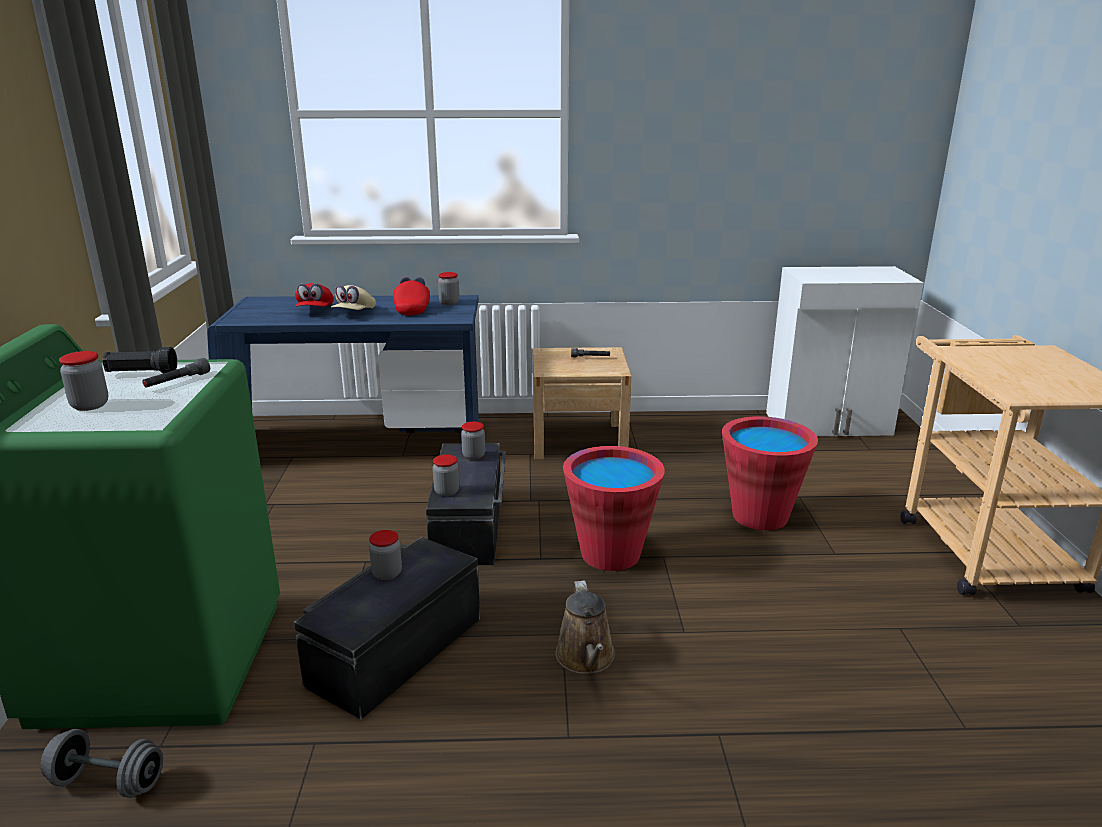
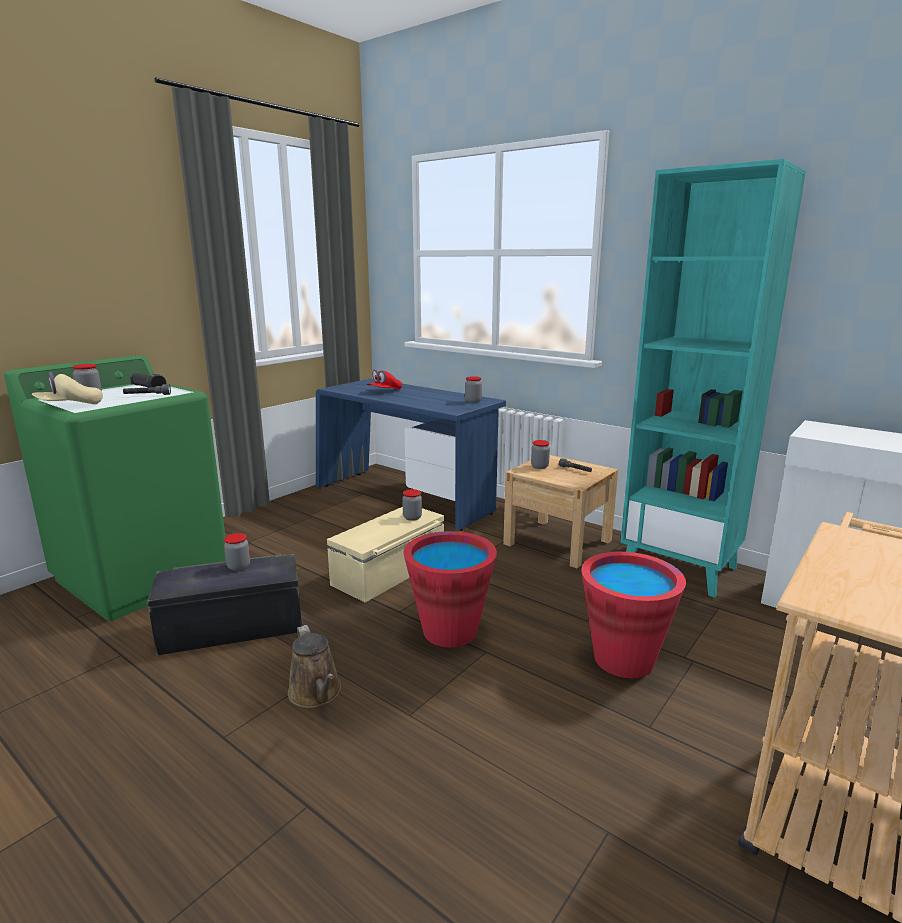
camera: 40 degrees right, 5 degrees down
(108, 782) = (36, 623): grey dumbbell -> none
(354, 313) = (402, 396): beige cap -> beige cap (70, 406)
(412, 309) = (440, 400): red cap -> none
(447, 492) = (356, 533): jar -> jar (539, 466)
(470, 526) = (390, 571): black storage box -> beige storage box
(586, 659) = (316, 693): brown watering can -> brown watering can turned 60 degrees counterclockwise
(699, 428) = (680, 568): none -> turquoise bookcase

